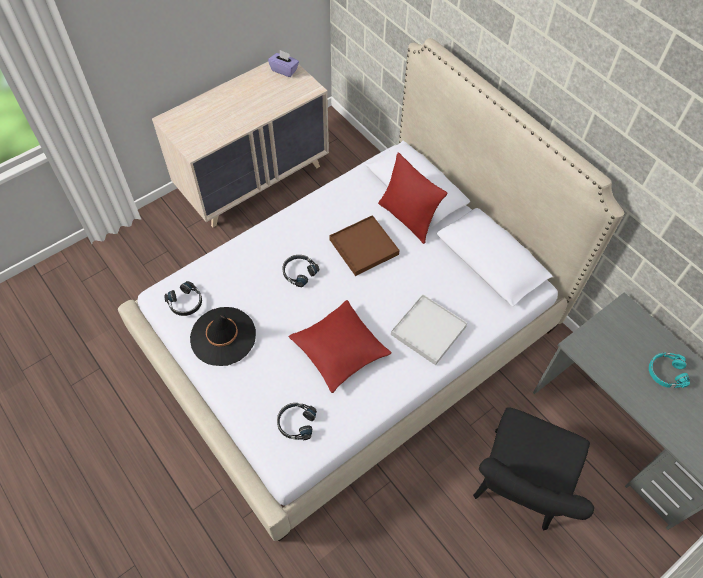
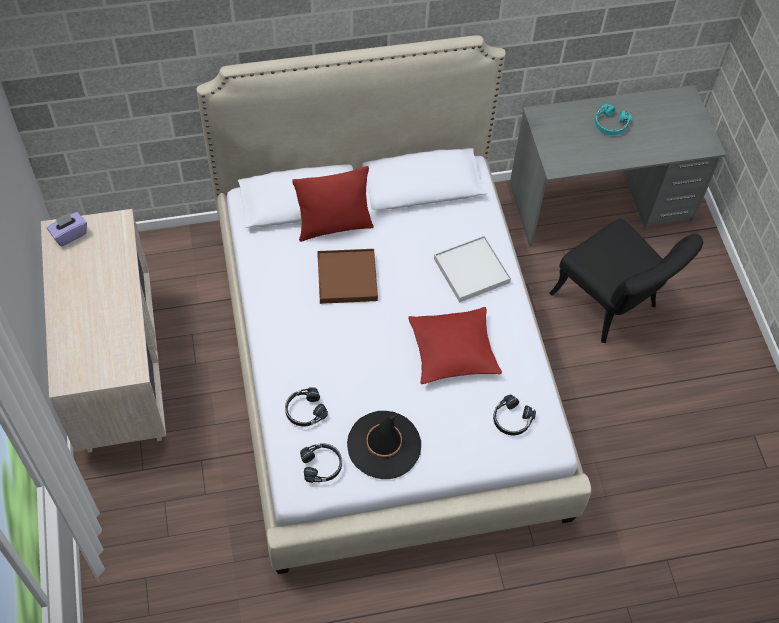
camera: 65 degrees left, 0 degrees up
(299, 272) = (344, 347): black headphones -> black headphones (304, 411)

